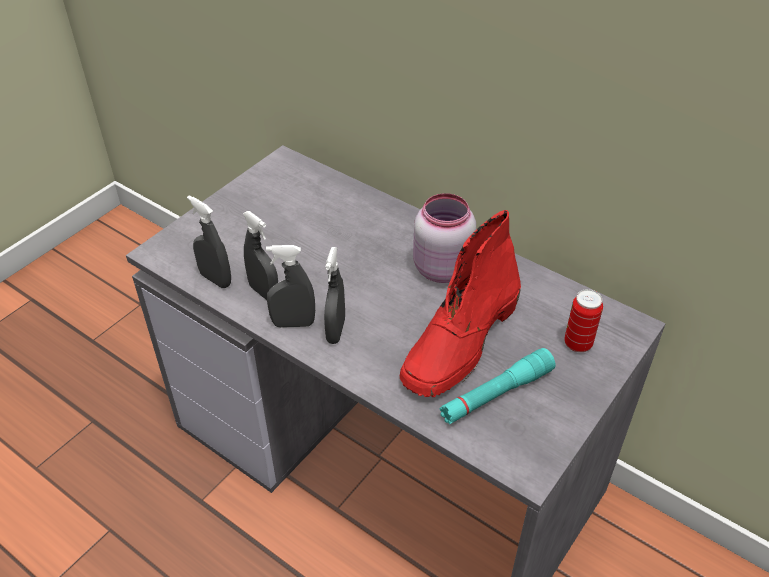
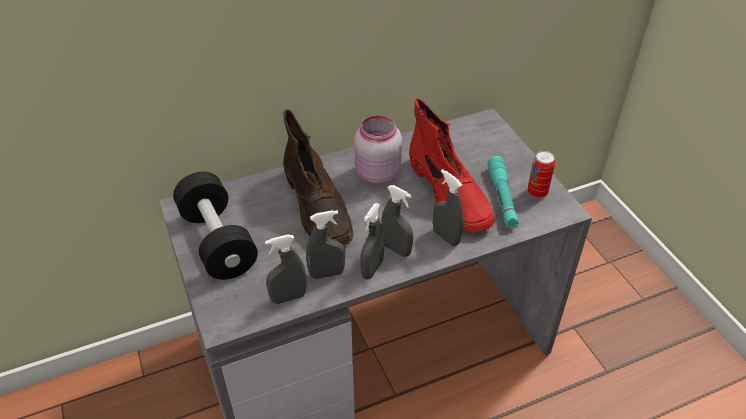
camera: 60 degrees left, 0 degrees up
(256, 202) = (218, 241): none -> black dumbbell
(351, 247) = (318, 208): none -> brown boot
(385, 365) = (446, 237): none -> grey spray bottle
(578, 344) = (485, 147): can -> can (537, 192)

